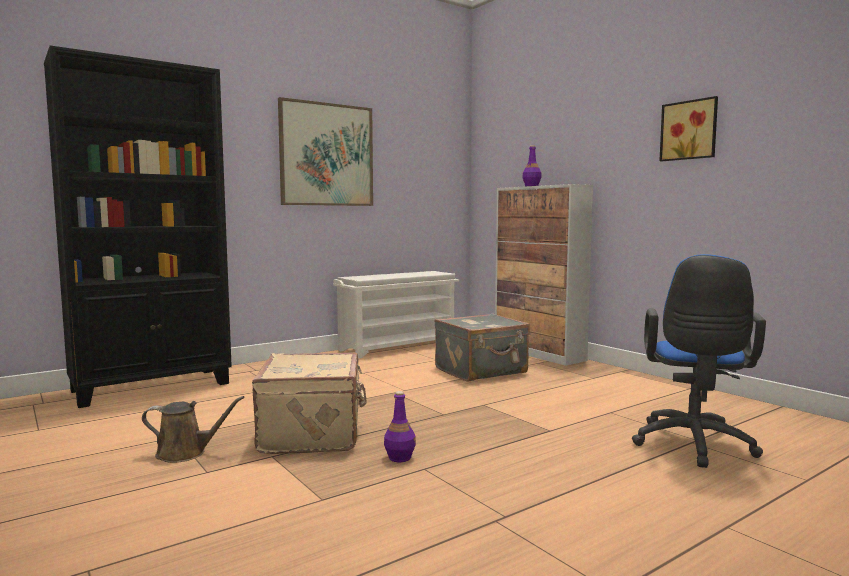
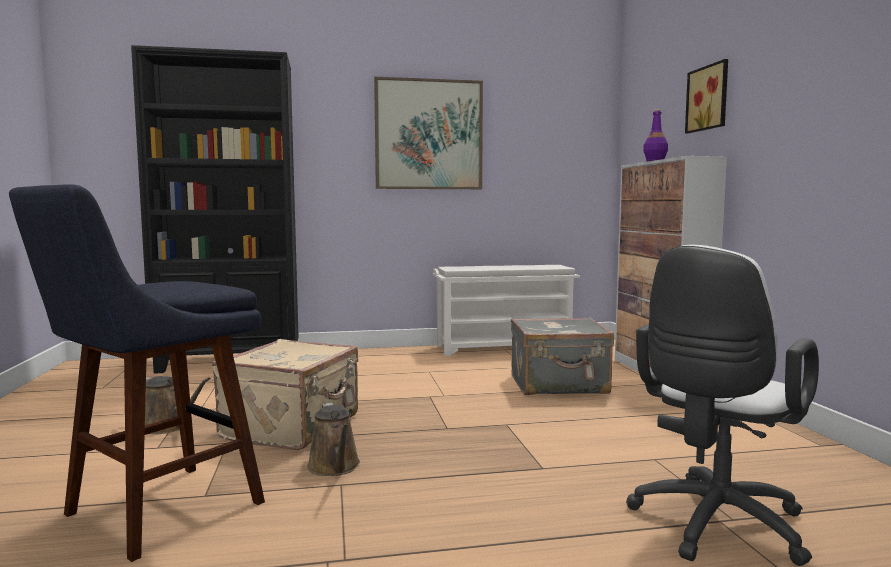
camera: 25 degrees right, 0 degrees up
(298, 522) = (153, 513): none -> blue stool
(400, 457) = (335, 467): purple bottle -> brown watering can
(689, 130) = (842, 69): picture -> picture (709, 98)
(693, 446) = (714, 527): blue office chair -> white office chair

